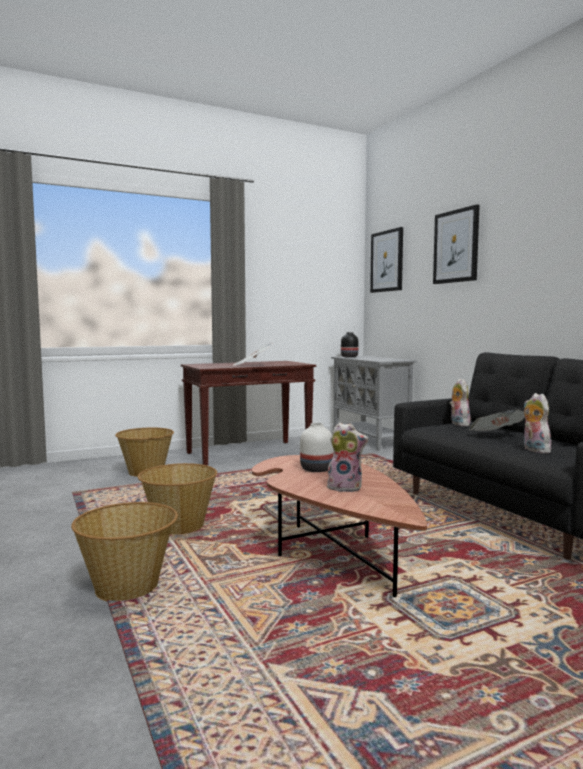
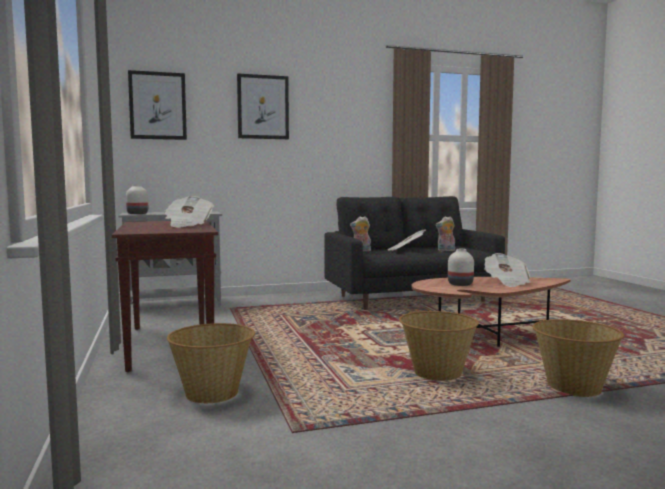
camera: 80 degrees left, 0 degrees up
(346, 487) = (506, 282): plush toy -> newspaper
(349, 357) = (137, 214): black vase -> white vase

